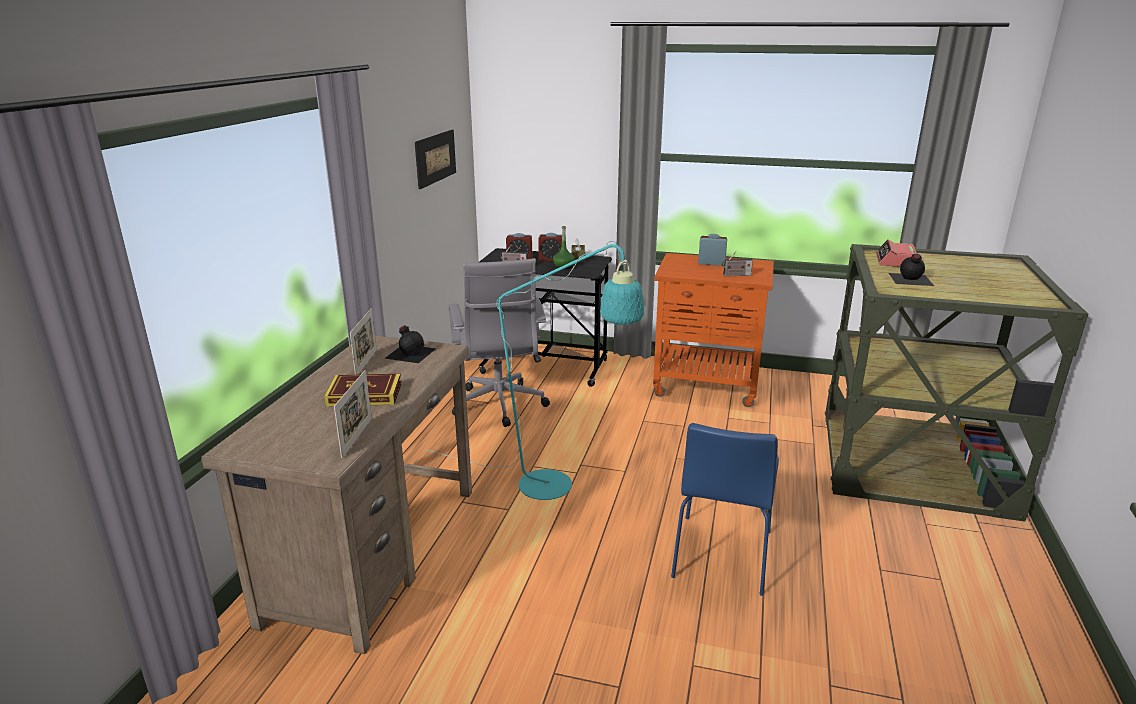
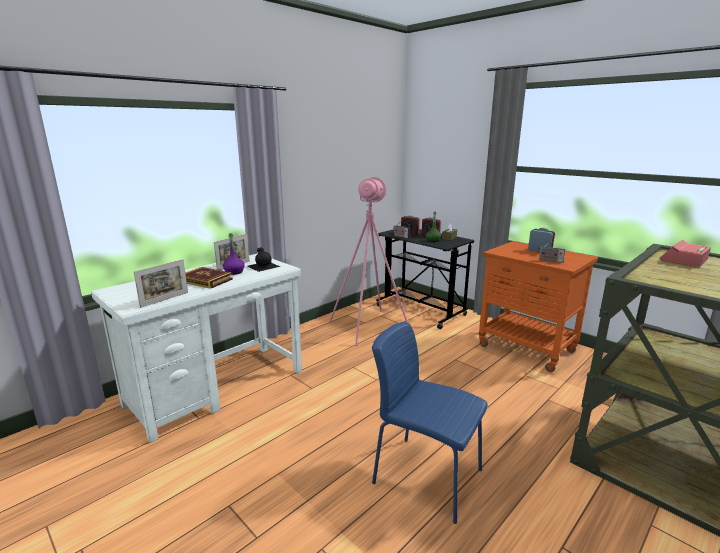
camera: 30 degrees right, 5 degrees down
(374, 551) = (217, 387): brown desk -> white desk
(385, 372) = (234, 272): none -> purple bottle
(435, 158) = (360, 160): picture -> none
(500, 406) = (369, 326): grey office chair -> pink floor lamp
(558, 487) = (355, 385): turquoise floor lamp -> none
(721, 557) = (423, 475): blue chair -> blue chair turned 75 degrees clockwise
(910, 279) = (678, 274): black bottle -> none

